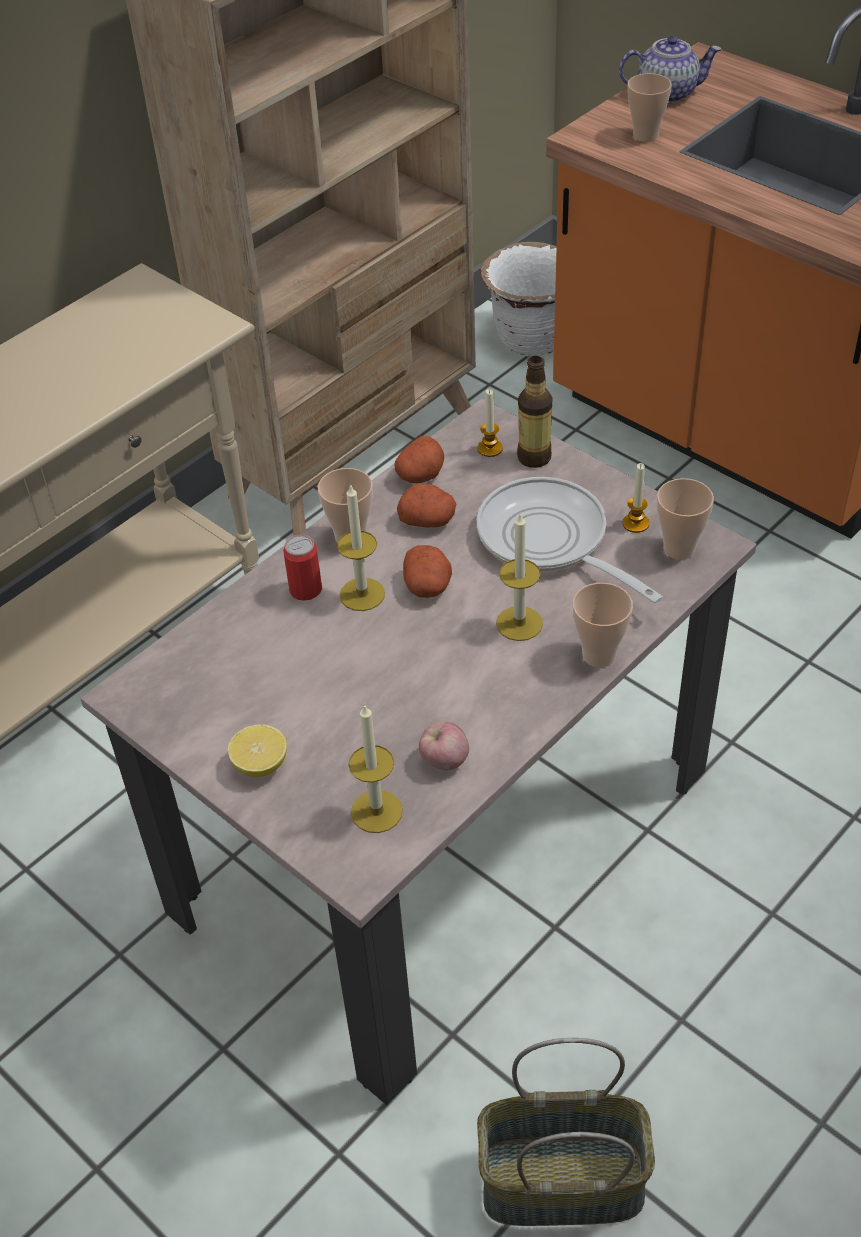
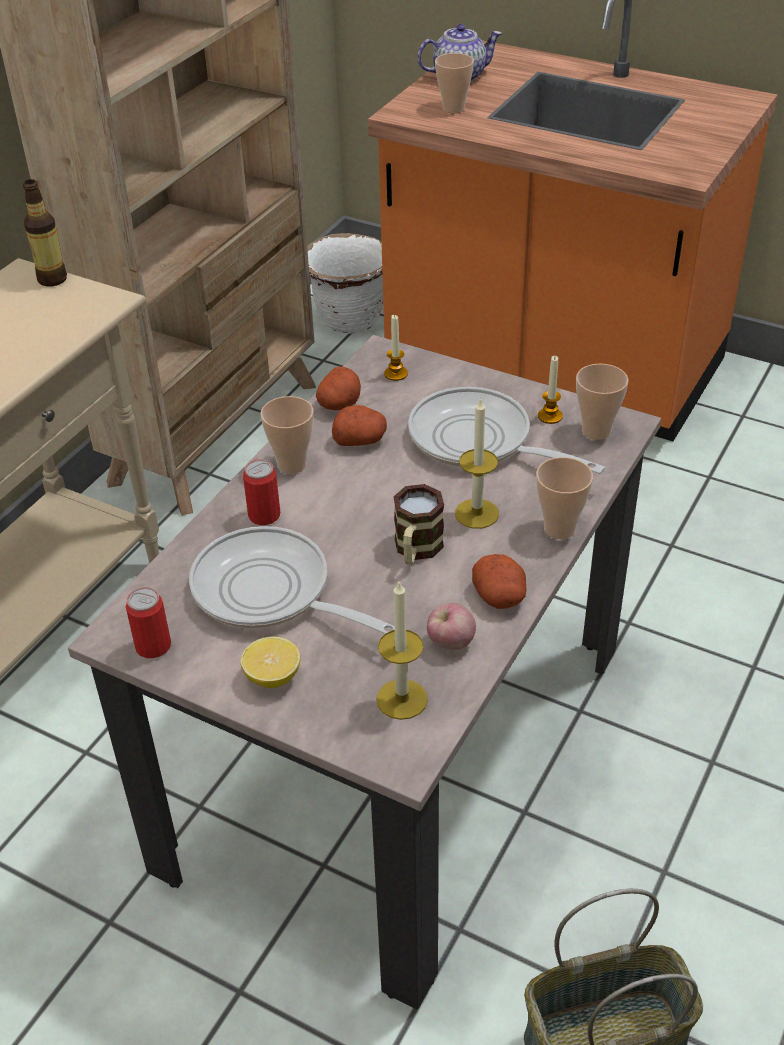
camera: 15 degrees left, 5 degrees down
(158, 711) = (153, 646): none -> can
(286, 676) = (271, 593): none -> frying pan
(362, 594) = (320, 511): candle -> none
(428, 586) = (380, 495): potato -> potato (500, 596)
(443, 654) = (416, 550): none -> mug
(534, 457) = (438, 376): bottle -> bottle (52, 279)

